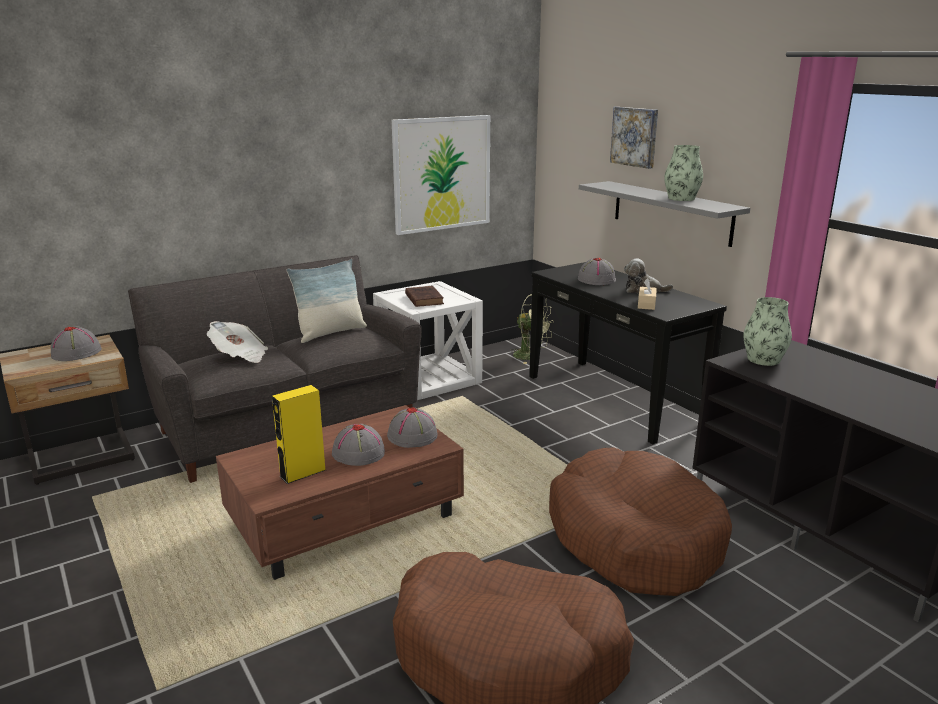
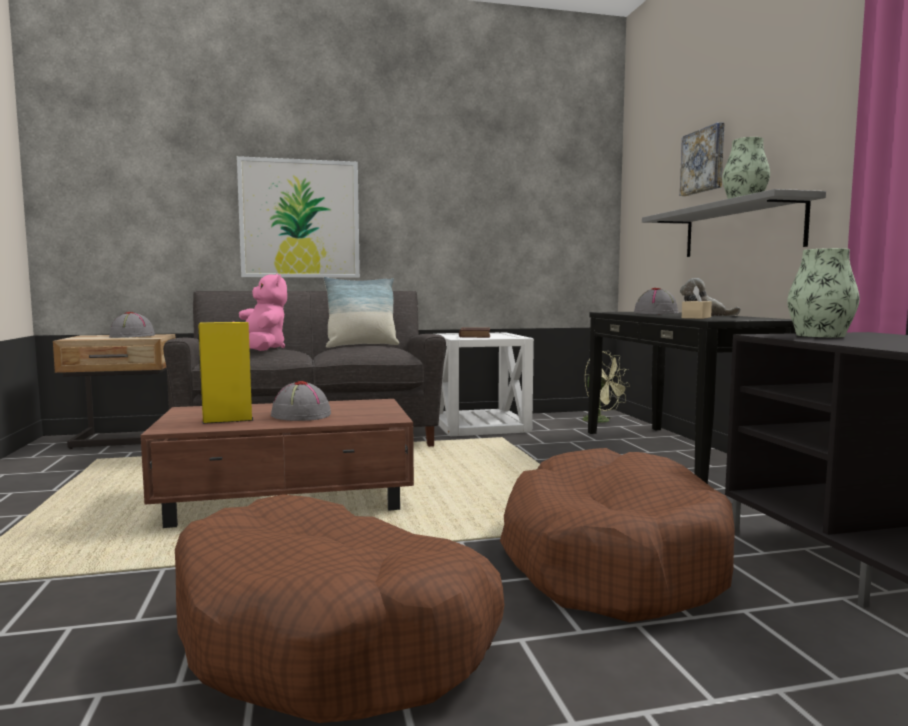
camera: 20 degrees right, 15 degrees down
(240, 356) = (261, 349): newspaper -> pink plush toy
(413, 436) = (371, 412): grey hat -> none
(442, 174) = (513, 225): picture -> picture (300, 219)

